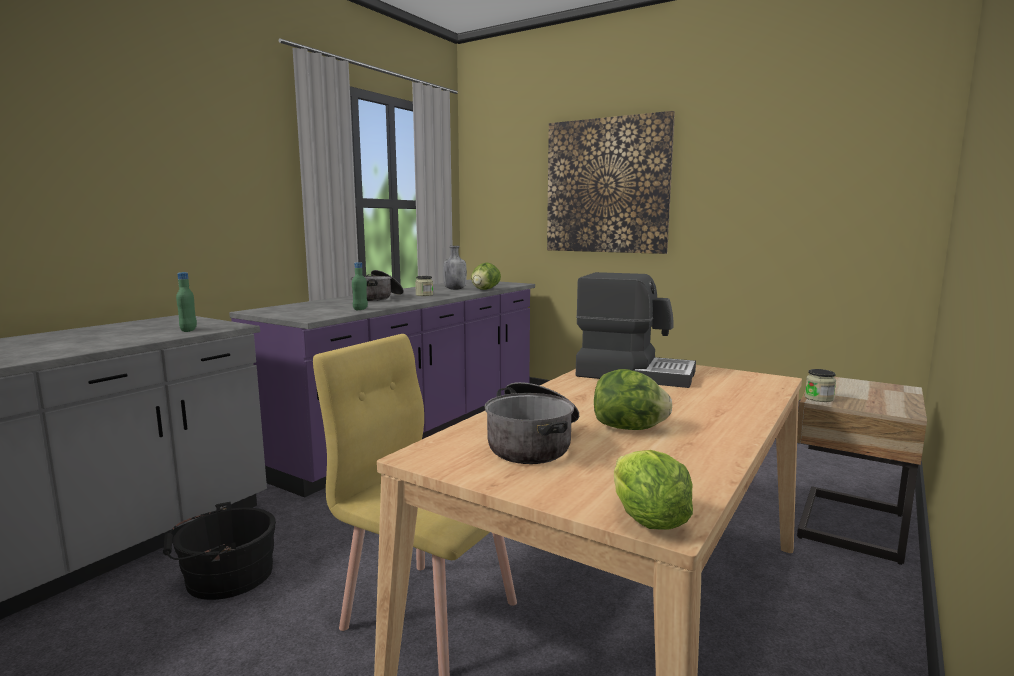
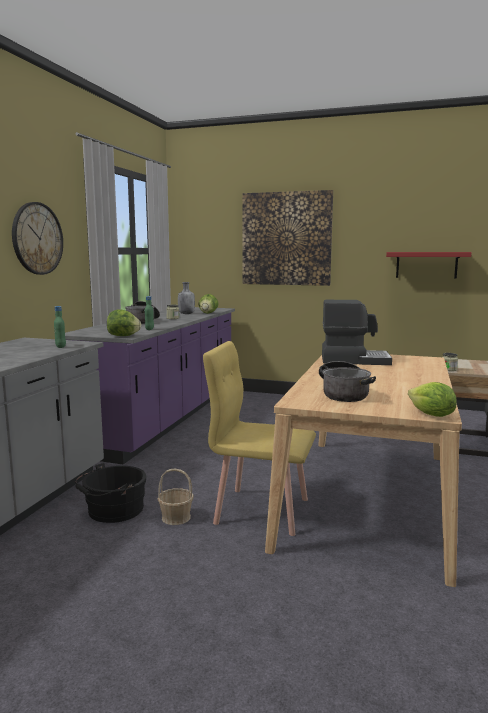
camera: 15 degrees left, 0 degrees up
(215, 182) = (37, 238): none -> wall clock
(296, 605) = (176, 517): none -> basket
(629, 428) = (383, 384): lettuce -> lettuce (123, 336)
(819, 222) = (426, 265): none -> red shelf

